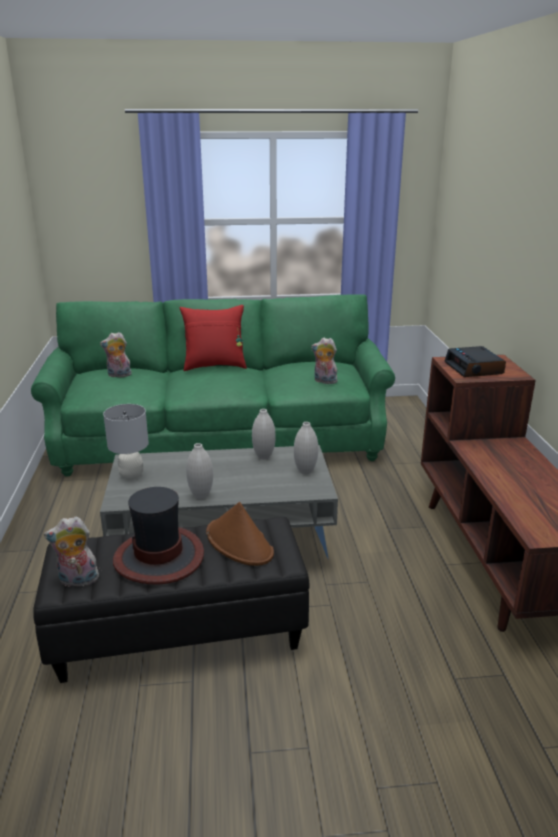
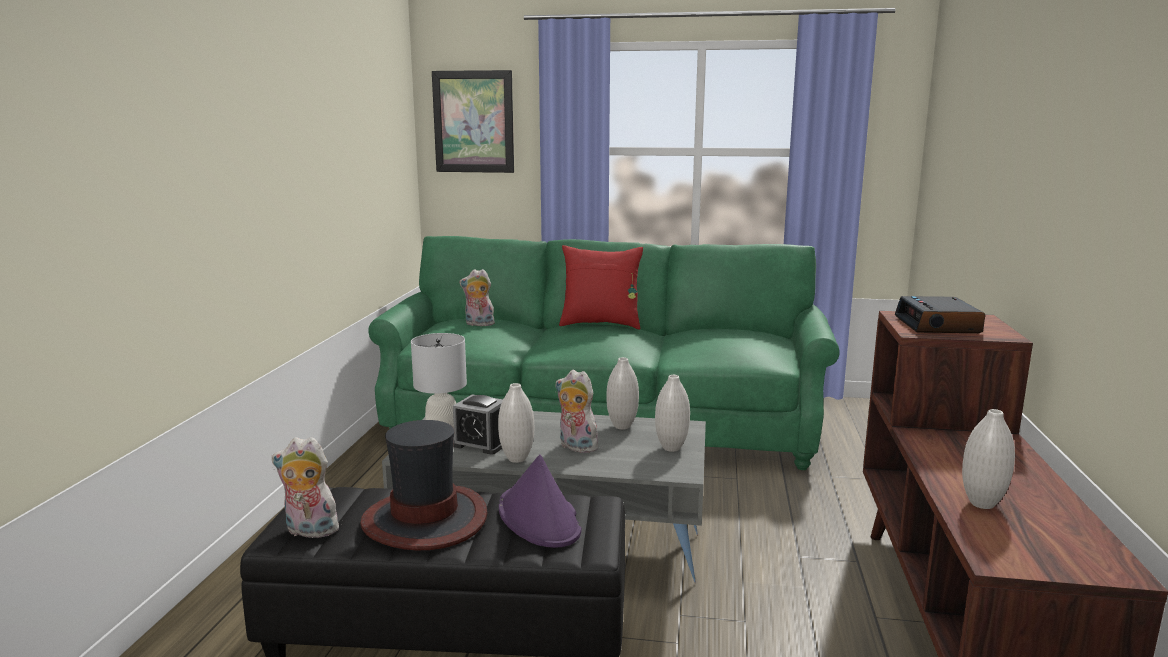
camera: 15 degrees right, 10 degrees down
(85, 199) = (473, 122): none -> picture
(168, 486) = (481, 444): none -> alarm clock
(239, 543) = (539, 518): brown hat -> purple hat
(324, 381) = (737, 349): plush toy -> plush toy (575, 447)
(519, 495) = (982, 504): none -> white vase

